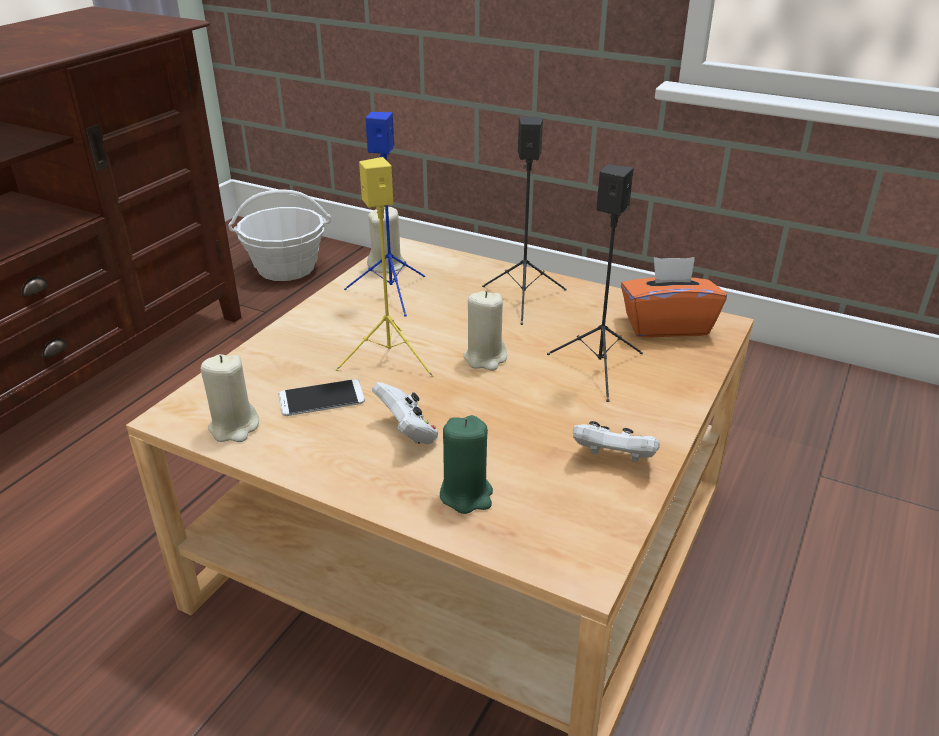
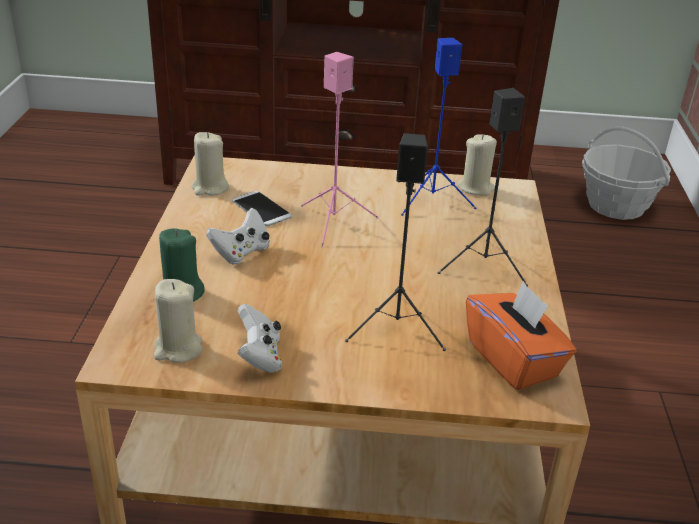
camera: 65 degrees right, 0 degrees up
(389, 357) = (334, 222): yellow speaker -> pink speaker
(485, 358) = (367, 265): beige candle -> beige candle (178, 349)

